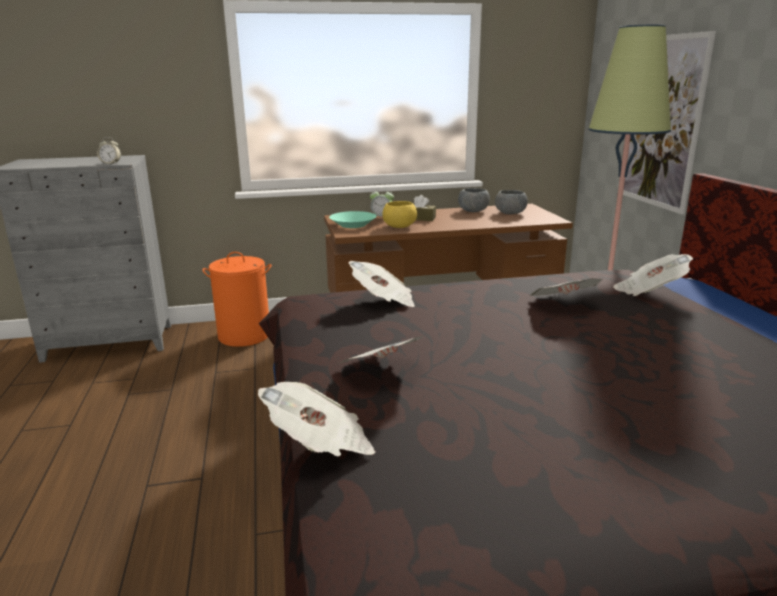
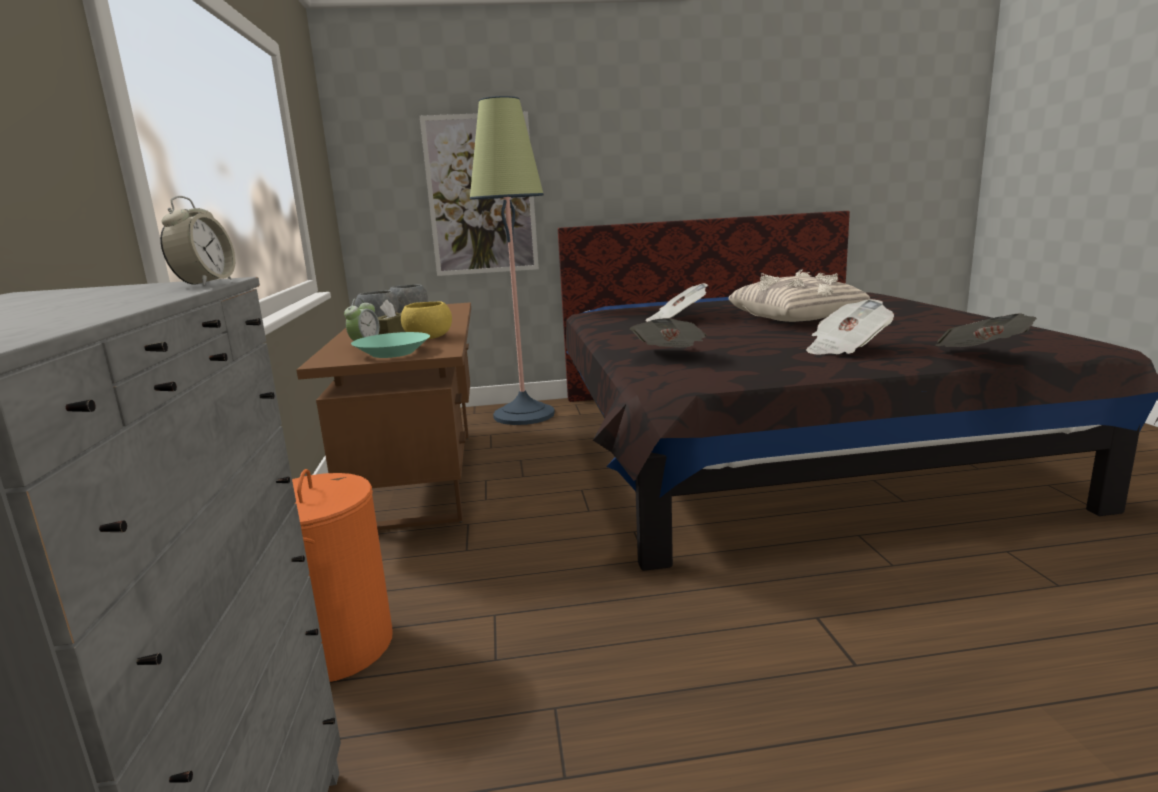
camera: 85 degrees left, 5 degrees down
(574, 365) = (795, 319): none -> beige pillow
(649, 291) = (643, 308): newspaper -> none

